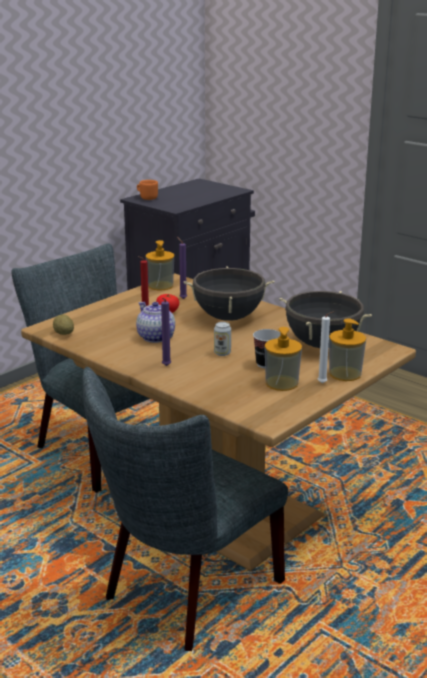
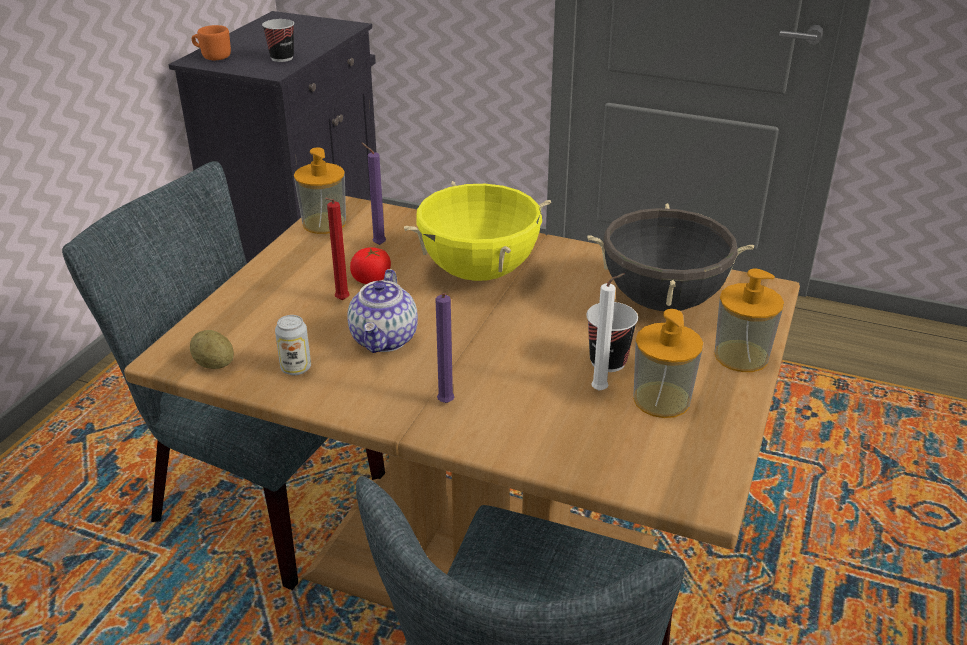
camera: 20 degrees left, 10 degrees up
(155, 337) = (385, 339): teapot -> teapot turned 120 degrees counterclockwise
(185, 202) = (282, 58): none -> cup
(222, 353) = (520, 352): can -> can (296, 368)
(229, 317) = (479, 272): black cooking pot -> yellow cooking pot
(323, 383) = (725, 385): white candle -> white candle (602, 390)

